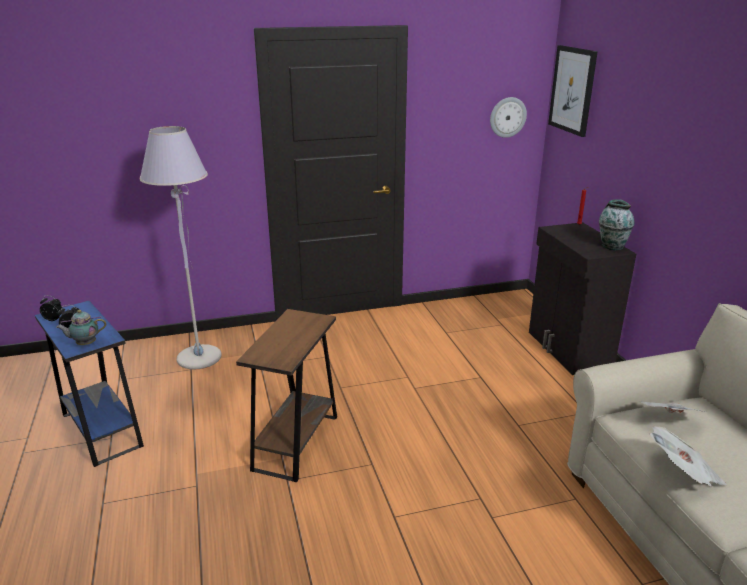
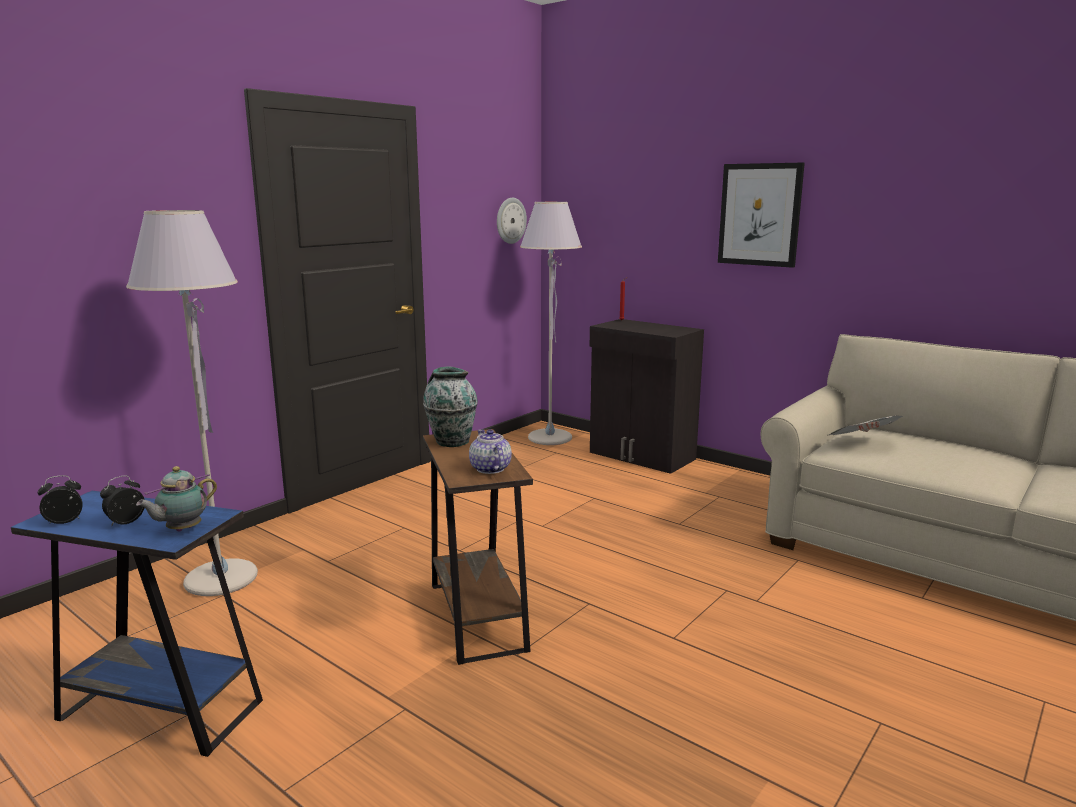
camera: 35 degrees left, 10 degrees down
(279, 353) = (490, 469): none -> teapot
(513, 309) = (550, 438): none -> grey floor lamp
(572, 90) = (578, 185): picture -> picture (760, 214)
(612, 246) = (676, 328): vase -> vase (451, 442)
(683, 473) = (927, 469): newspaper -> none

